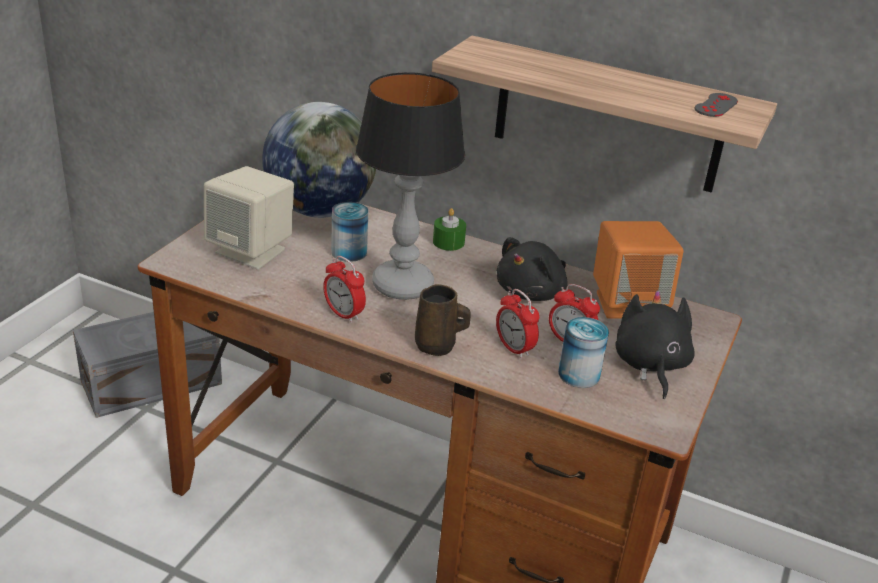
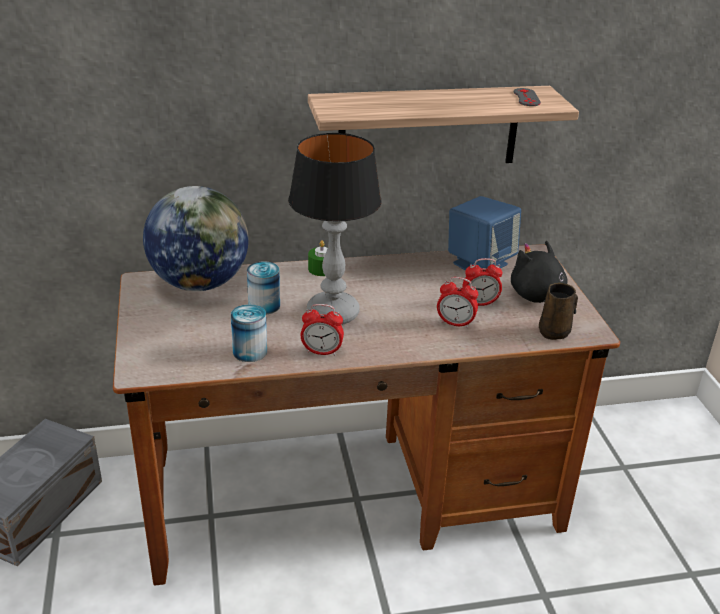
camera: 35 degrees left, 0 degrees up
(251, 251) = (192, 336): beige speaker -> none
(437, 346) = (410, 344): brown mug -> brown mug (555, 332)
(532, 292) = (418, 281): black plush toy -> none
(579, 374) = (510, 322): can -> can (250, 351)
(627, 304) = (479, 263): orange speaker -> blue speaker

